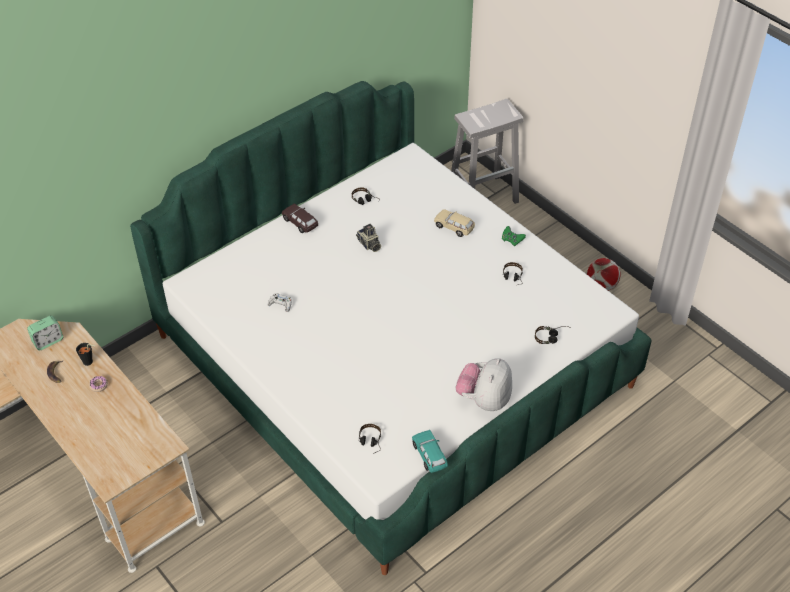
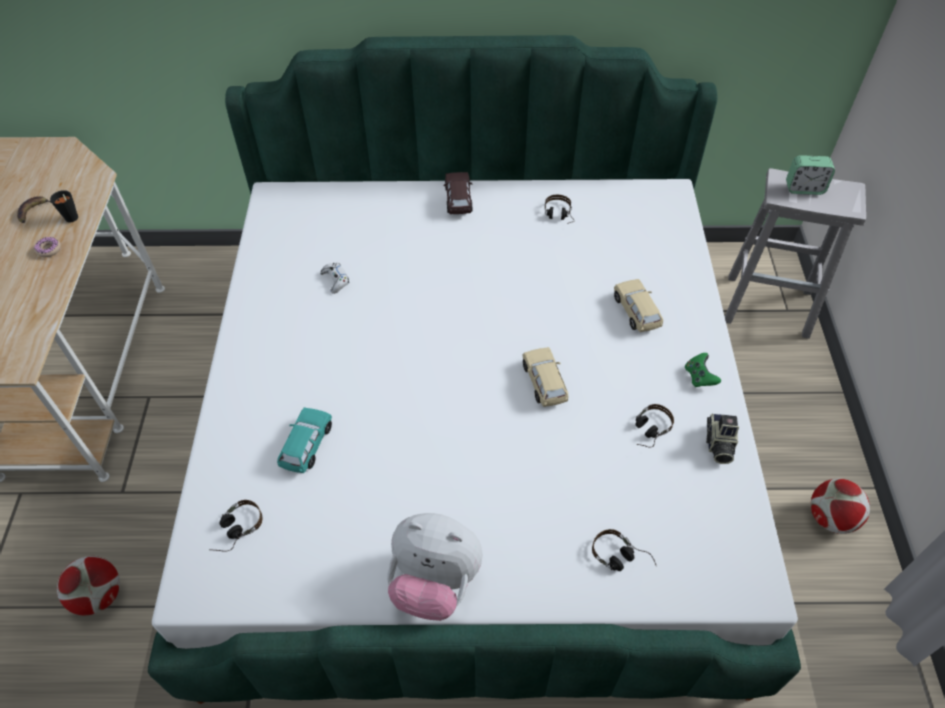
camera: 40 degrees right, 5 degrees up
(48, 341) = (68, 174): alarm clock -> alarm clock (804, 188)
(272, 574) = (99, 595): none -> football
(369, 244) = (508, 271): camera -> camera (718, 444)
(429, 455) = (279, 609): turquoise toy car -> turquoise toy car (306, 445)
(444, 287) = (544, 383): none -> beige toy car
(484, 399) = (434, 582): plush toy -> plush toy turned 135 degrees counterclockwise

